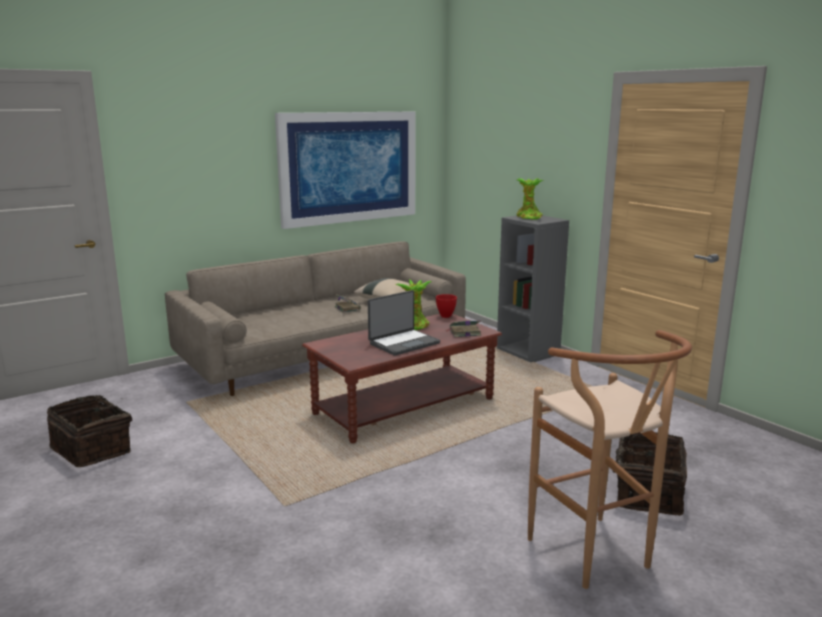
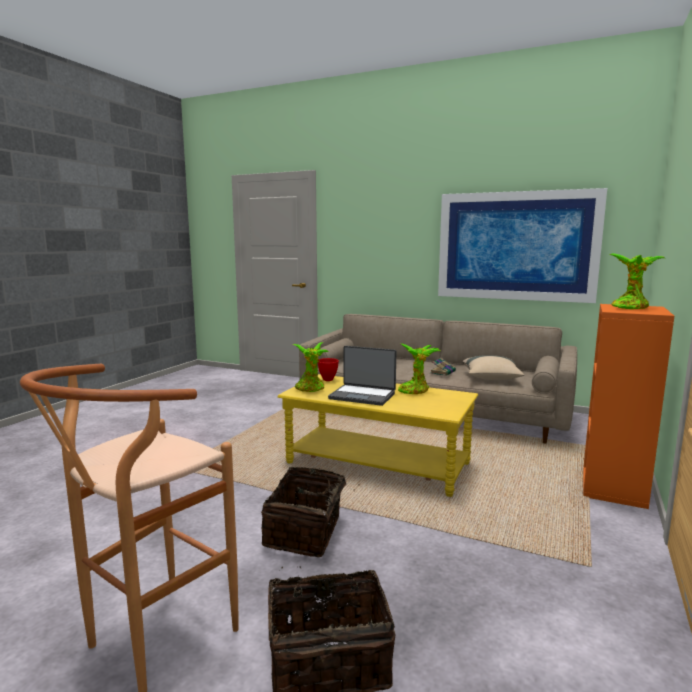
camera: 60 degrees right, 5 degrees down
(93, 449) = (214, 403): basket -> basket (306, 532)
(353, 356) = (310, 389): none -> potted plant
(405, 406) = (377, 464): brown coffee table -> yellow coffee table
(445, 316) = (461, 394): red bowl -> red bowl (327, 379)
(464, 332) = (427, 408): book -> none
(529, 352) = (614, 488): grey bookcase -> orange bookcase

